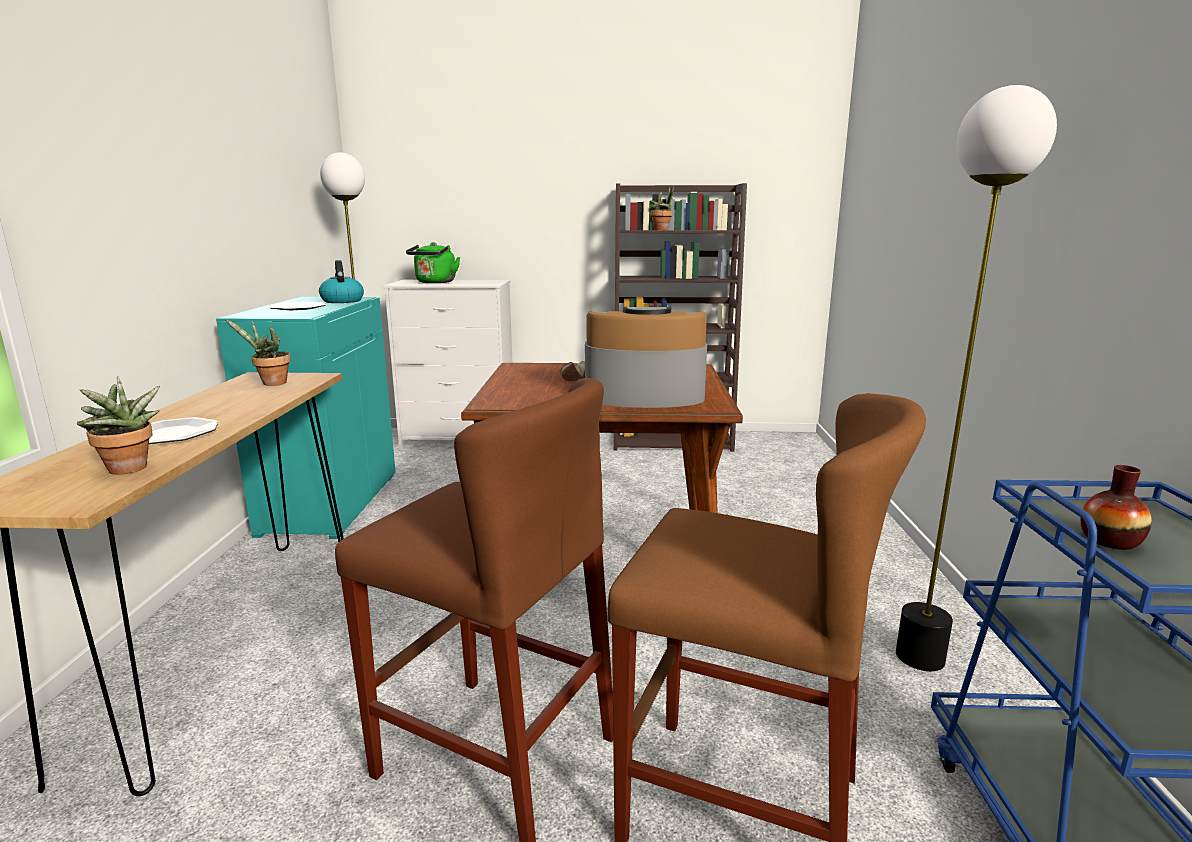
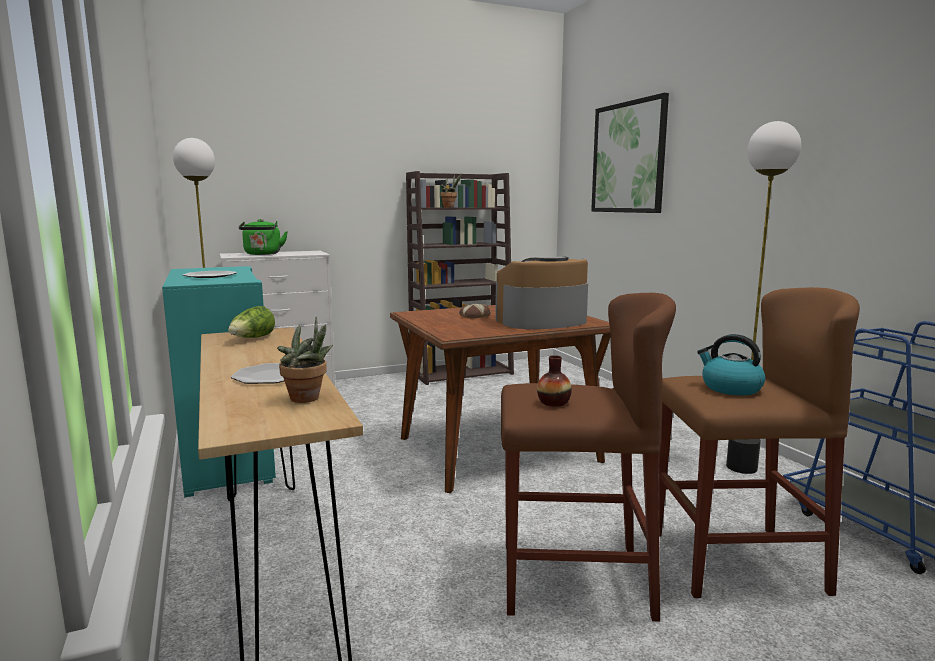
camera: 25 degrees left, 5 degrees down
(270, 383) = (252, 339): potted plant -> lettuce
(342, 301) = (230, 270): kettle -> kettle (730, 388)
(903, 157) = (628, 158): none -> picture
(1109, 541) = (895, 353): vase -> vase (553, 402)

